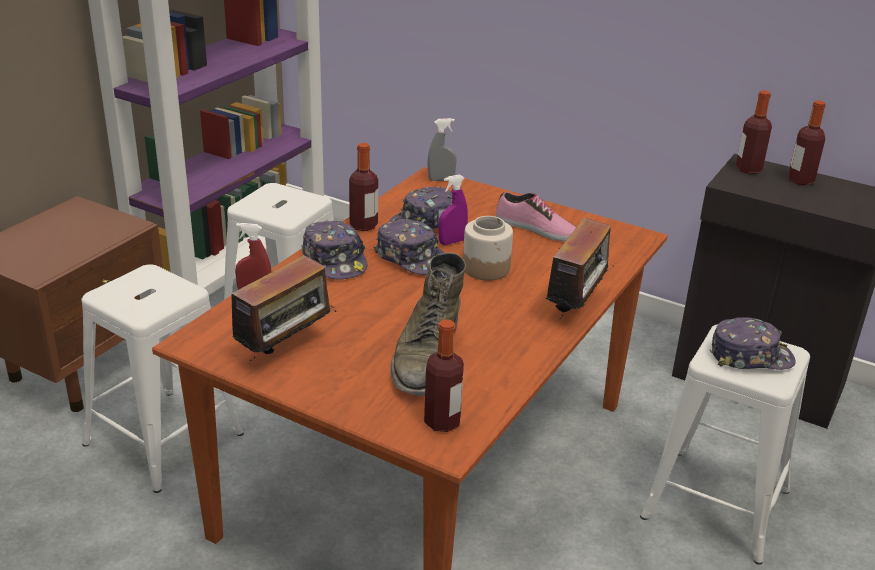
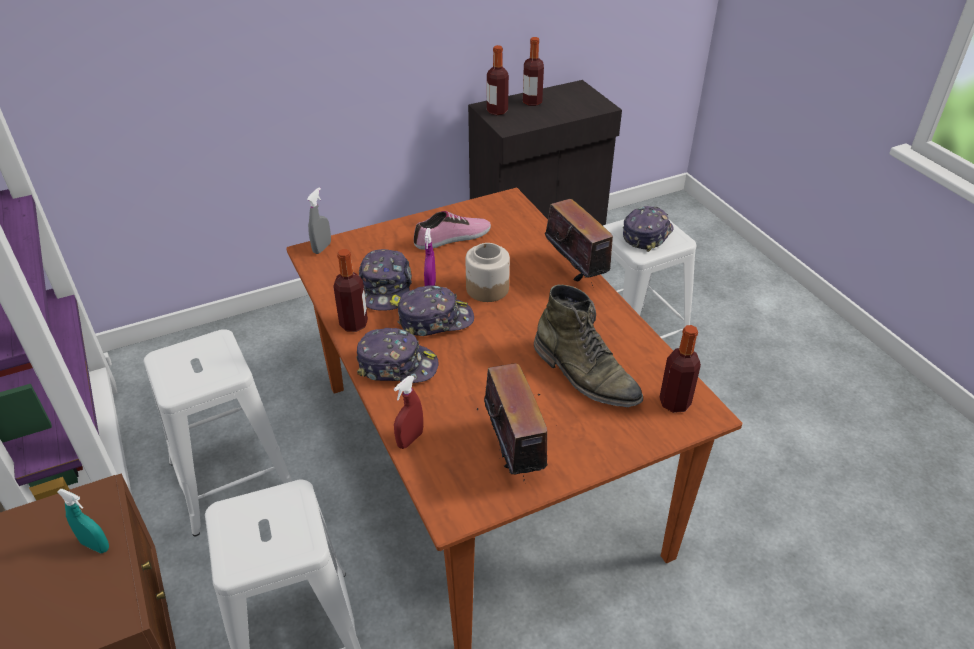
camera: 55 degrees left, 10 degrees up
(89, 242) = (95, 545): none -> turquoise spray bottle

